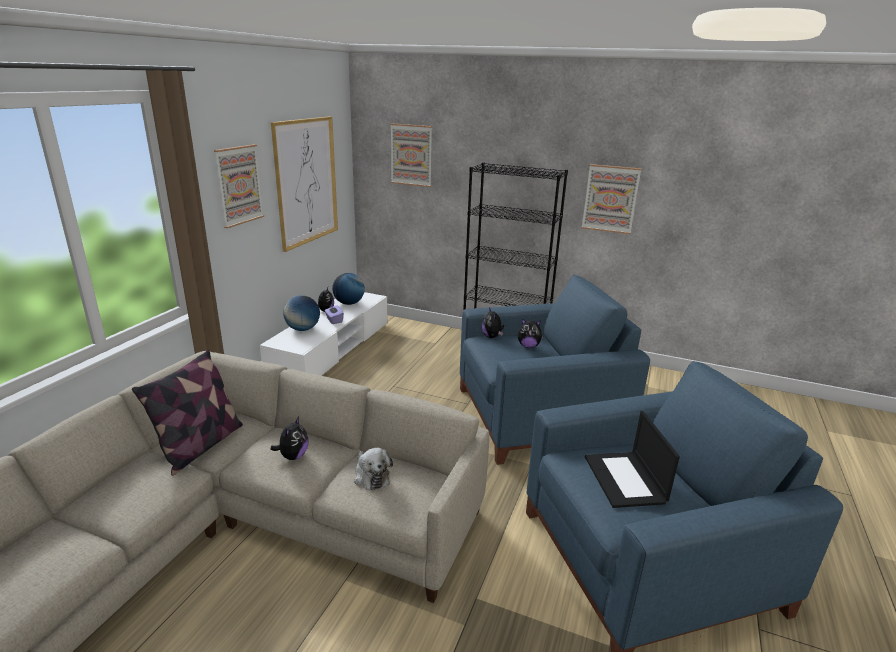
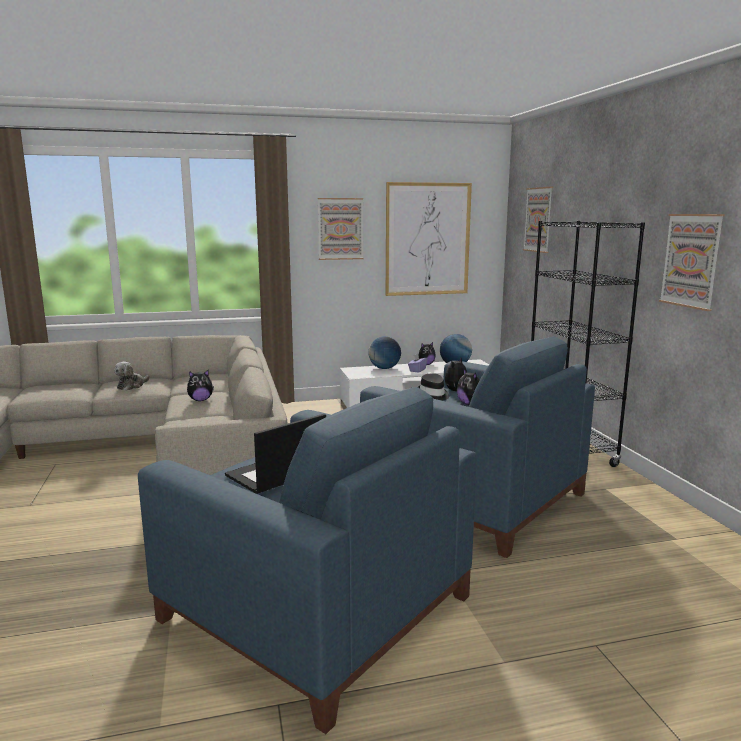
camera: 55 degrees right, 10 degrees down
(200, 446) = (185, 383): pillow -> none
(371, 476) = (205, 421): plush toy -> plush toy (132, 386)
(496, 349) = (432, 395): none -> black hat

